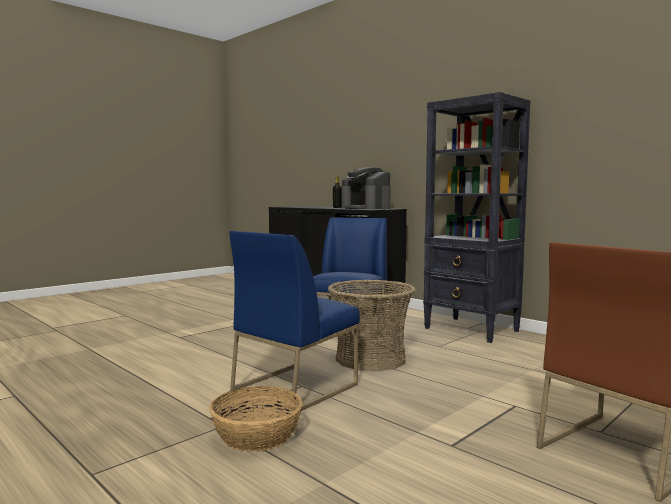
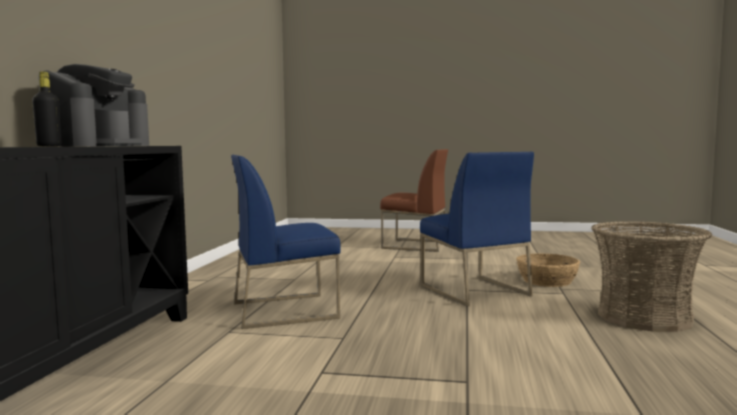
camera: 125 degrees left, 0 degrees up
(295, 387) = (473, 290): blue chair -> blue chair turned 60 degrees clockwise
(370, 359) = (369, 288): basket -> basket (645, 317)
(472, 330) = (216, 278): black bookcase -> none

